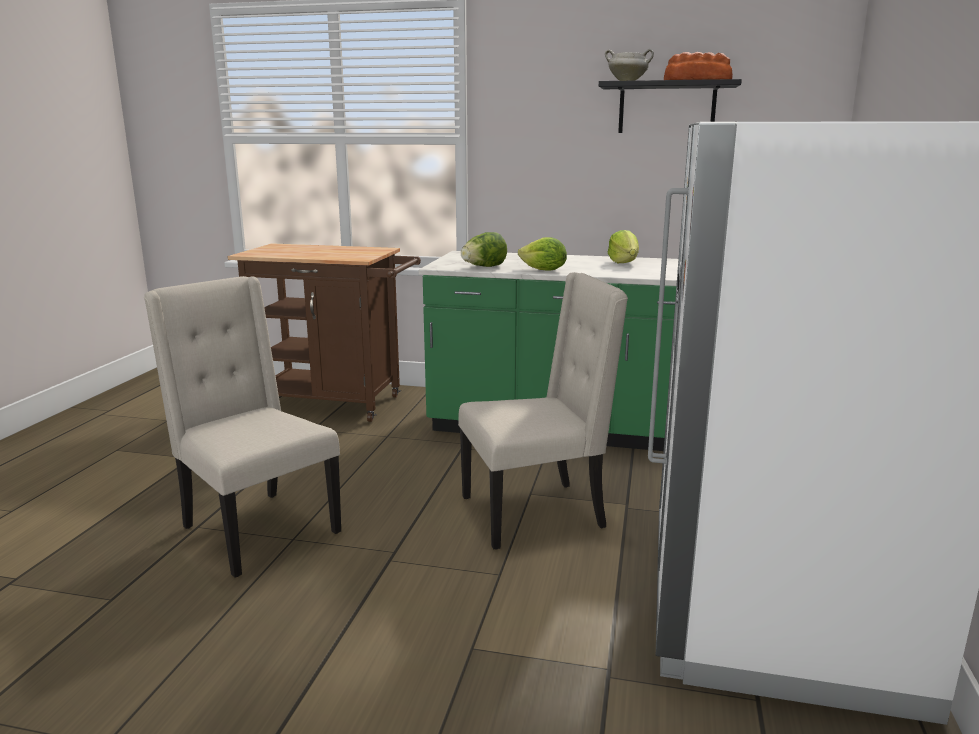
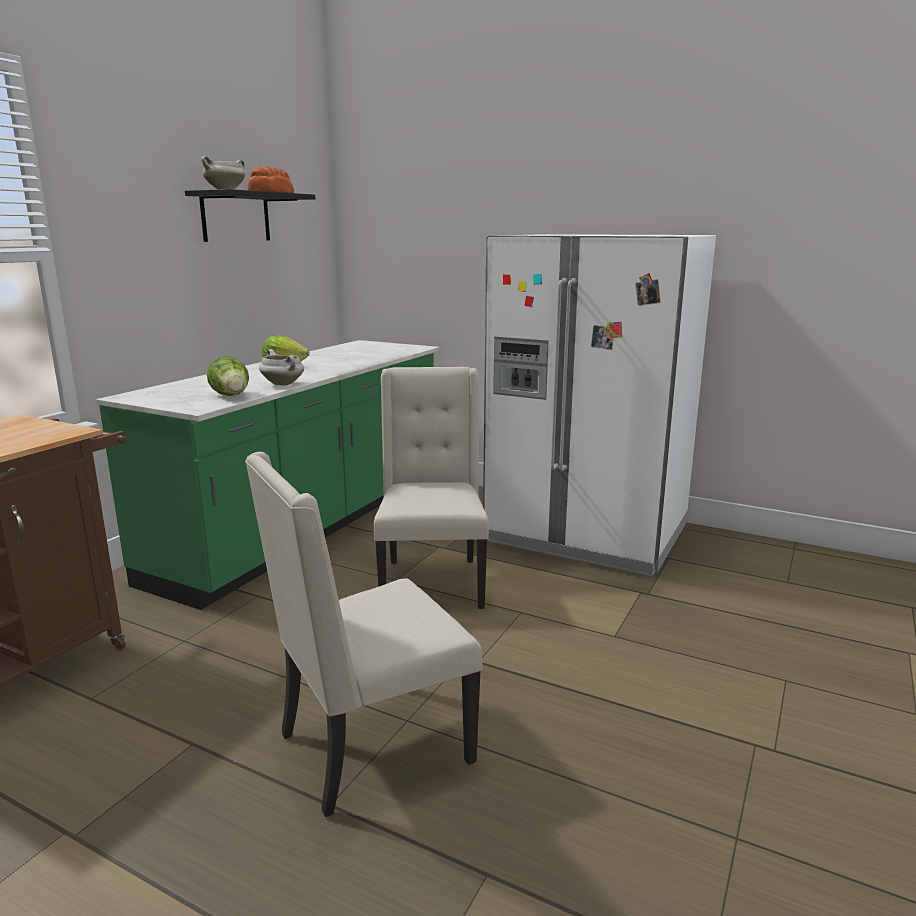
camera: 75 degrees left, 0 degrees up
(543, 270) = (284, 384): lettuce -> white cooking pot

